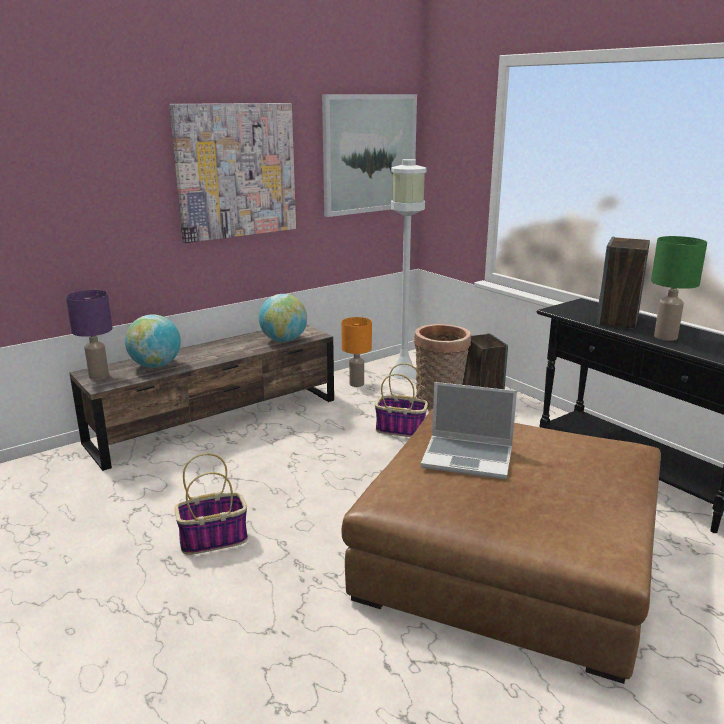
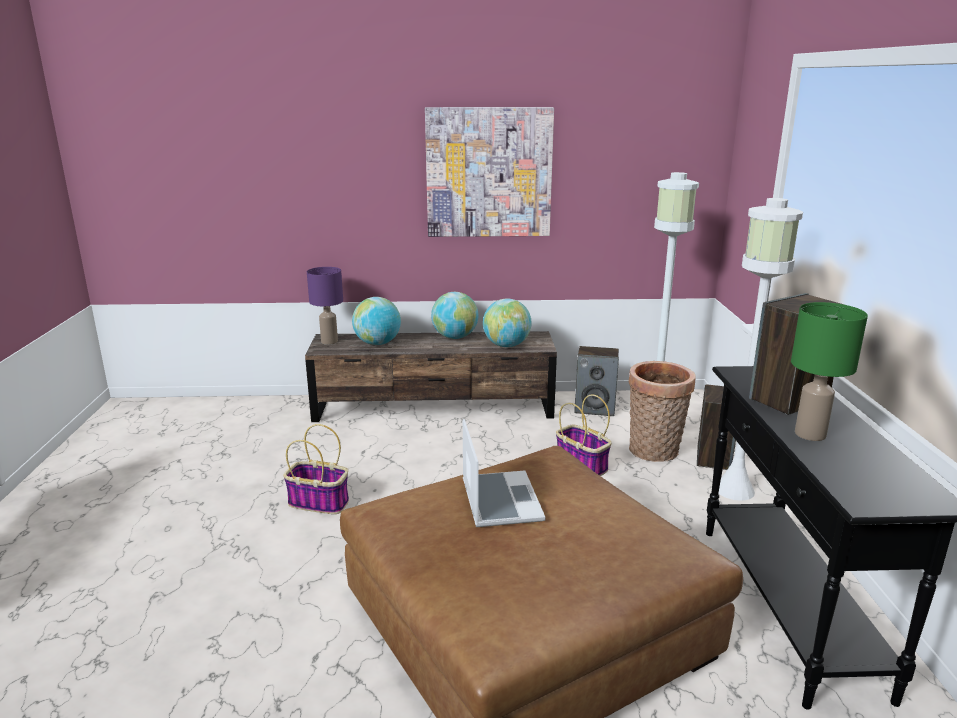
camera: 35 degrees right, 0 degrees up
(225, 344) = (455, 337): none -> globe
(357, 384) = (595, 408): orange table lamp -> speaker
(369, 154) = (653, 163): picture -> none
(468, 458) = (499, 500): laptop -> laptop turned 150 degrees counterclockwise
(521, 413) = (735, 490): none -> white floor lamp

